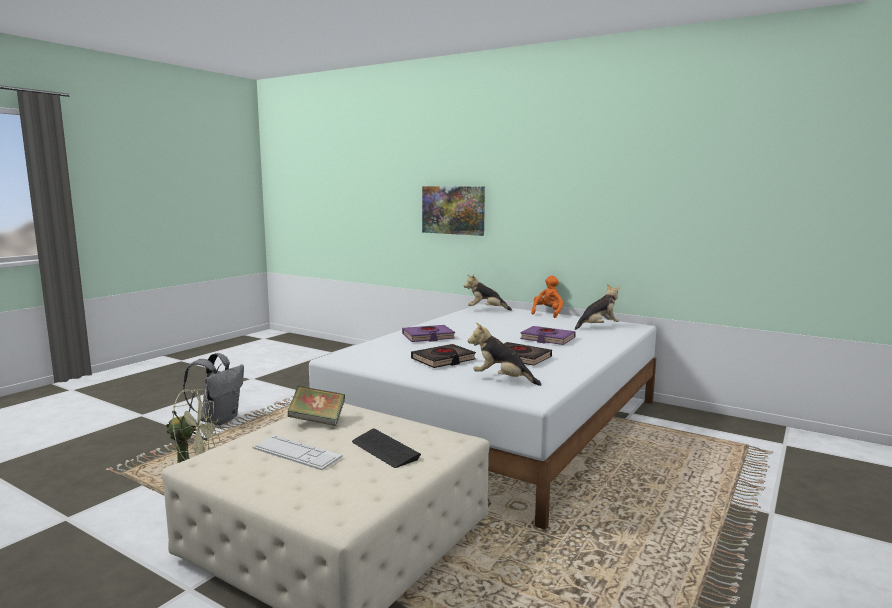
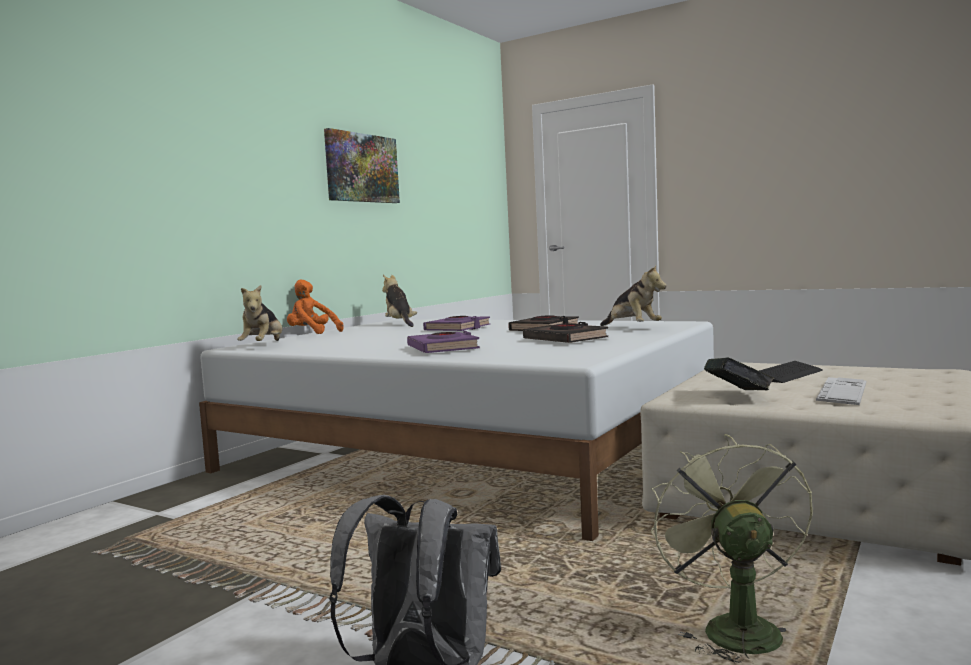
camera: 90 degrees left, 5 degrees down
(453, 210) = (122, 181): picture -> picture (361, 168)
(502, 380) = (632, 328): plush toy -> plush toy turned 60 degrees counterclockwise

